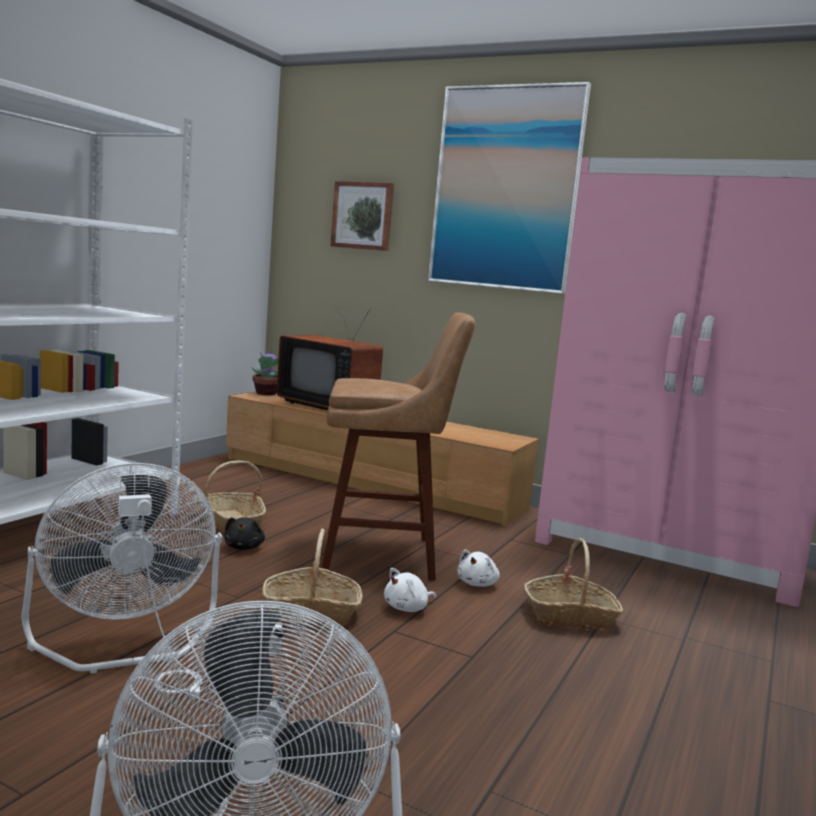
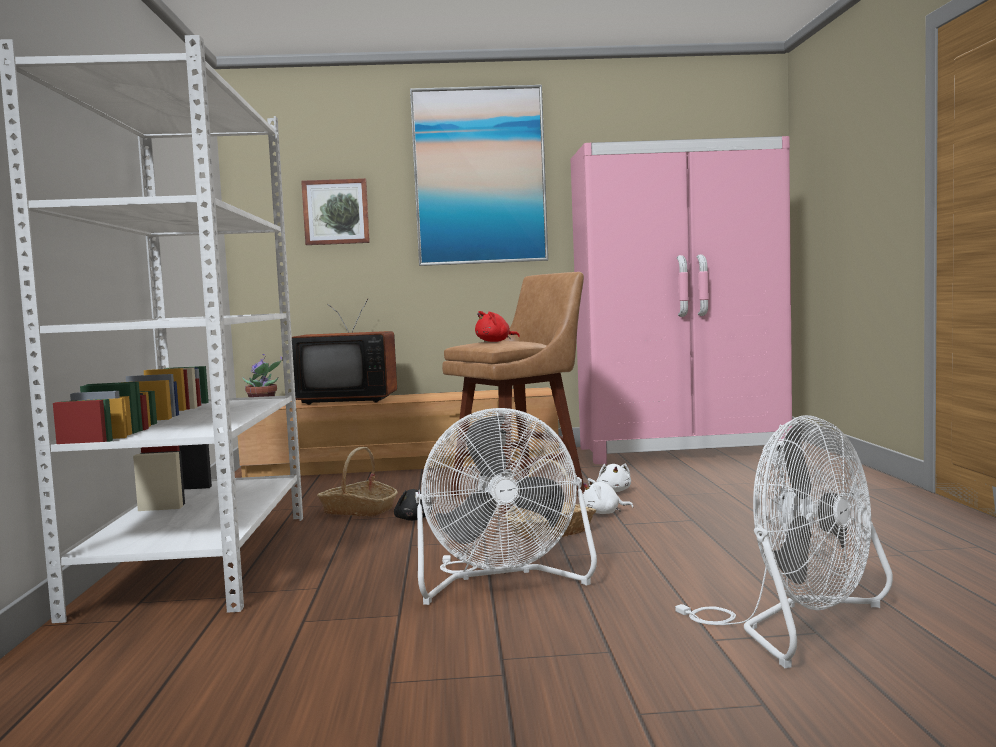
camera: 30 degrees left, 5 degrees down
(136, 652) = (495, 583): white fan -> white fan turned 135 degrees counterclockwise
(374, 382) = (495, 341): none -> red plush toy
(407, 608) = (604, 513): white plush toy -> white plush toy turned 60 degrees clockwise
(570, 616) = (699, 489): basket -> none

